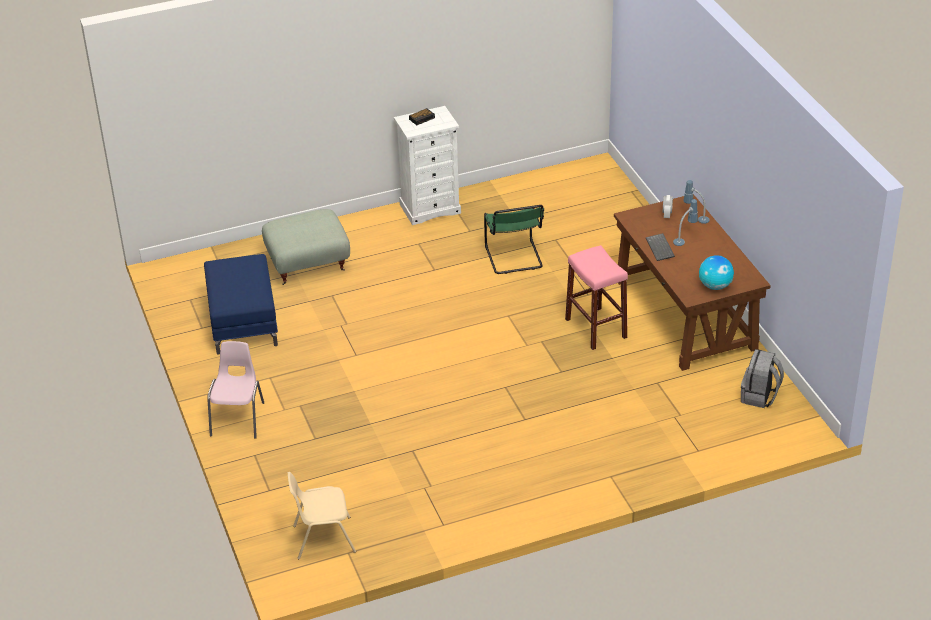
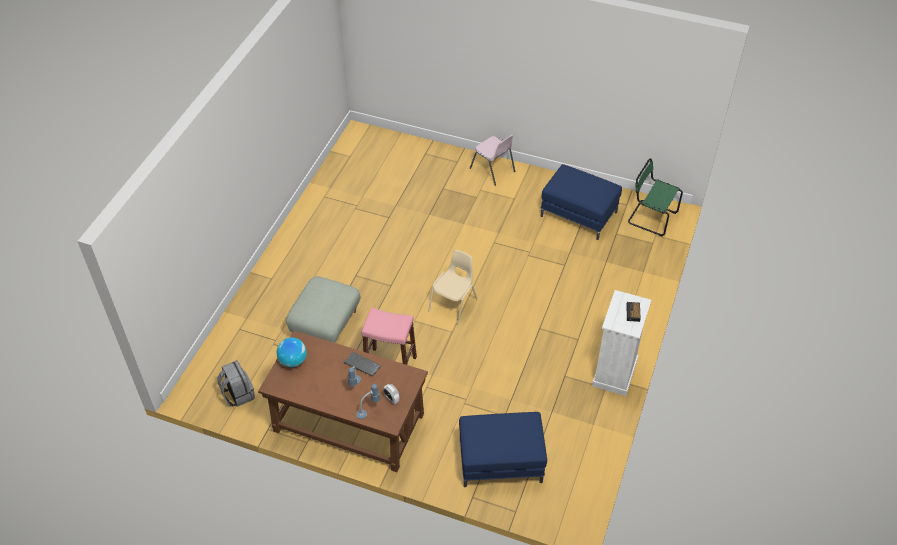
camera: 130 degrees right, 10 degrees up
(308, 265) = (609, 272): grey ottoman -> grey ottoman (325, 325)
(323, 538) = (369, 153): beige chair -> beige chair (454, 304)
(514, 258) = (507, 377): green chair -> green chair (650, 217)
(599, 219) = (501, 460): none -> blue ottoman

